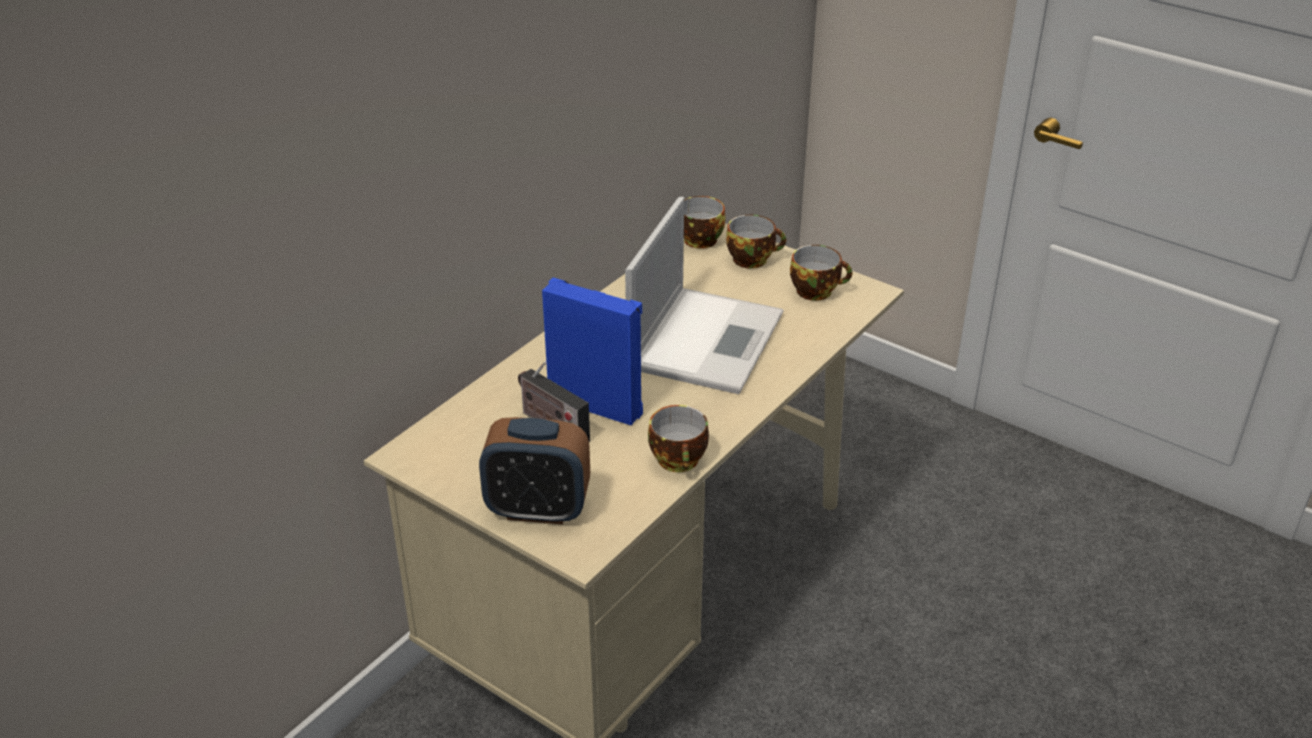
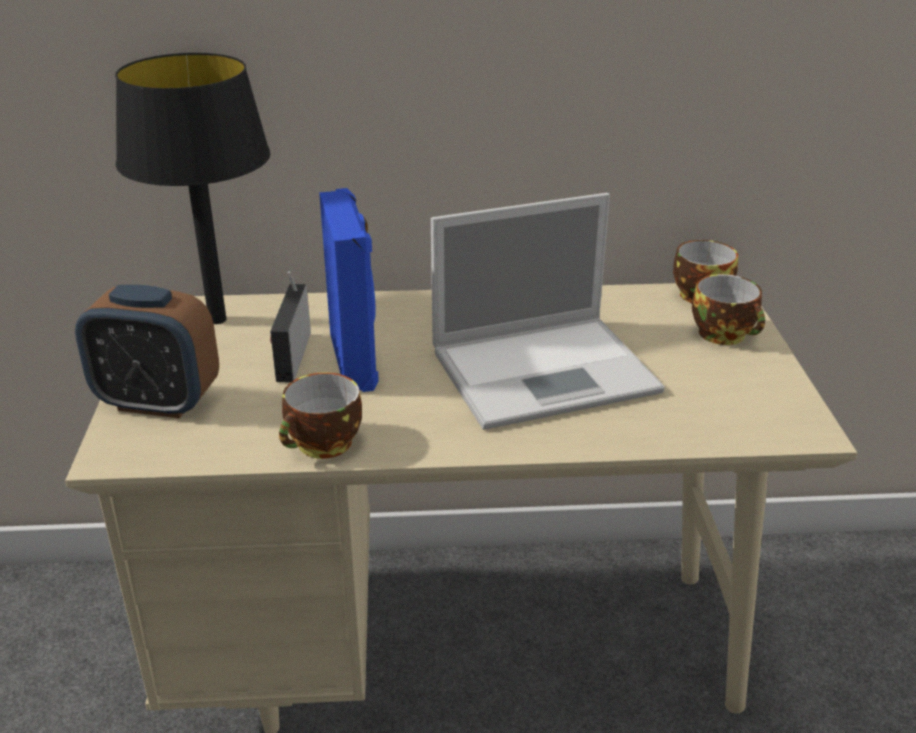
camera: 50 degrees right, 5 degrees down
(454, 439) = (218, 320): none -> black table lamp
(538, 509) = (158, 402): alarm clock -> alarm clock turned 45 degrees counterclockwise
(817, 290) = (744, 395): cup -> none

